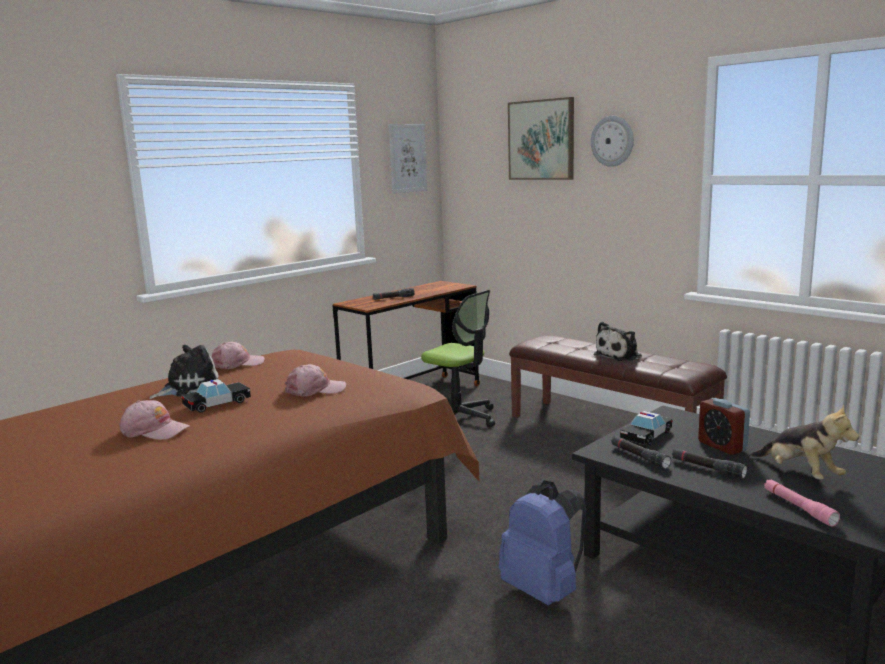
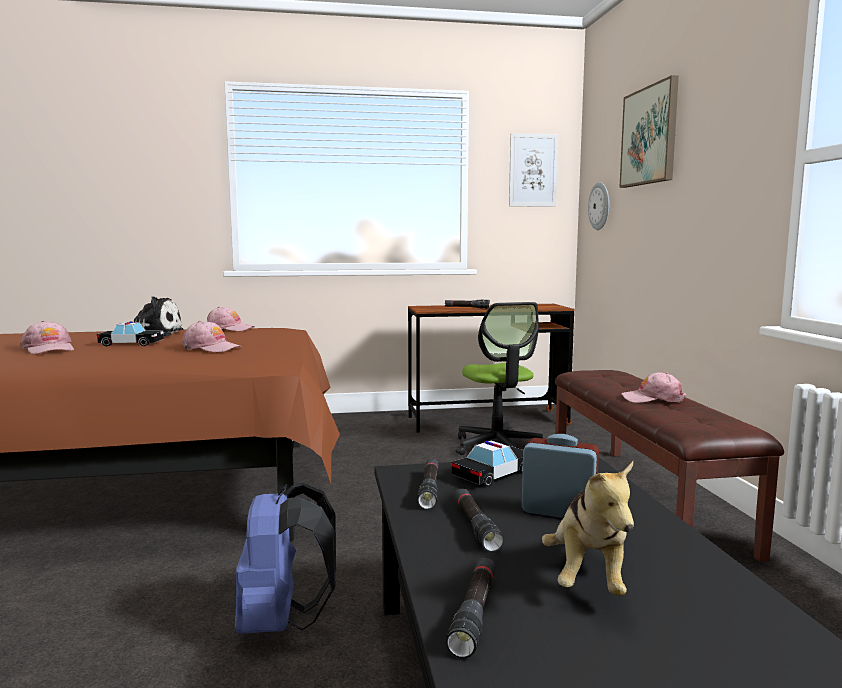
camera: 35 degrees right, 5 degrees down
(612, 141) = (709, 123): wall clock -> wall clock (600, 206)
(620, 355) = (653, 399): plush toy -> pink cap
(646, 435) = (493, 474): toy car -> toy car turned 150 degrees clockwise
(722, 446) = (558, 511): alarm clock -> alarm clock turned 105 degrees clockwise
(798, 508) = (474, 614): pink flashlight -> black flashlight

